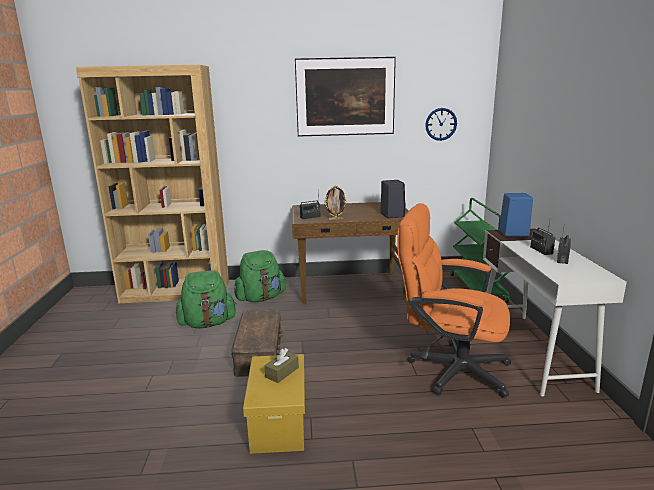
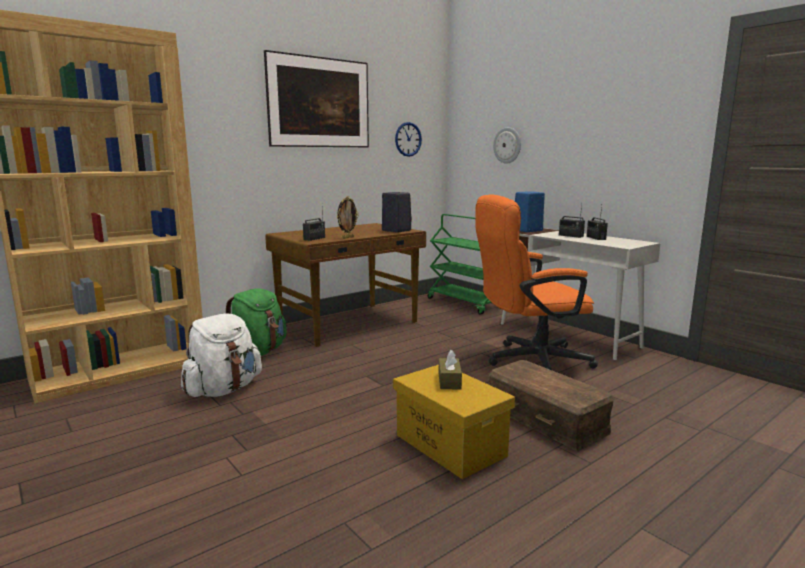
camera: 35 degrees left, 5 degrees down
(207, 323) = (223, 390): green backpack -> white backpack
(260, 352) = (335, 397): brown storage box -> brown storage box (547, 417)
(527, 137) = (507, 145): none -> wall clock

